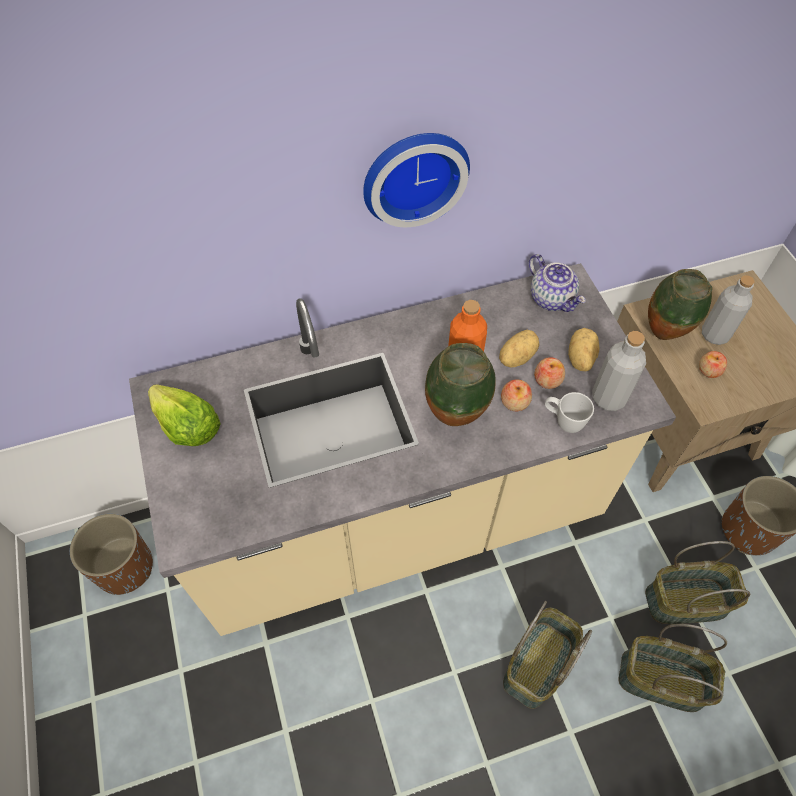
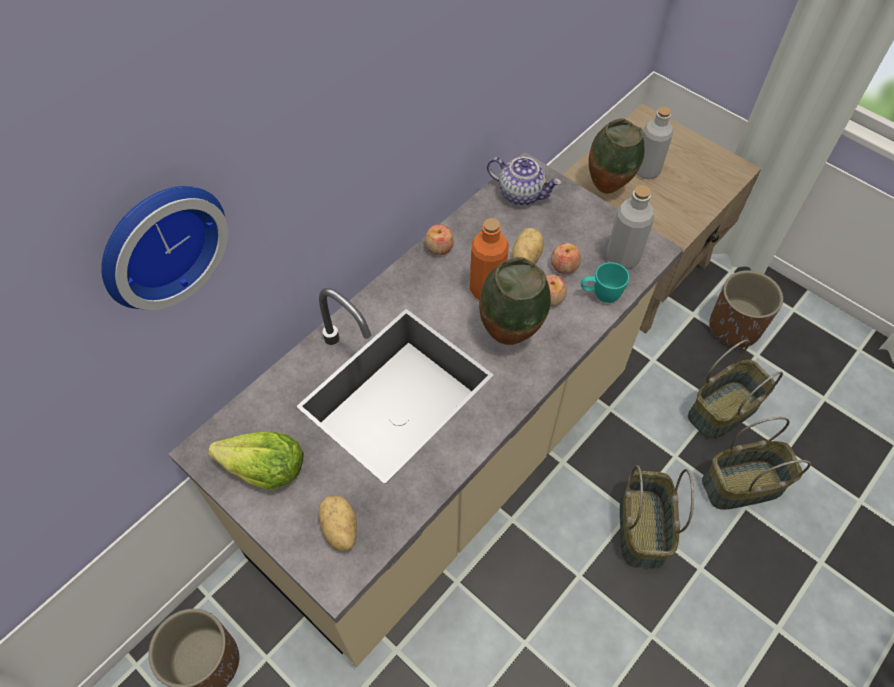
camera: 30 degrees left, 0 degrees up
(413, 174) = (387, 122): wall clock -> wall clock (158, 242)
(563, 421) = (600, 295): white mug -> turquoise mug
(579, 358) = (578, 235): potato -> potato (339, 529)
(709, 370) = (660, 203): apple -> apple (439, 247)

